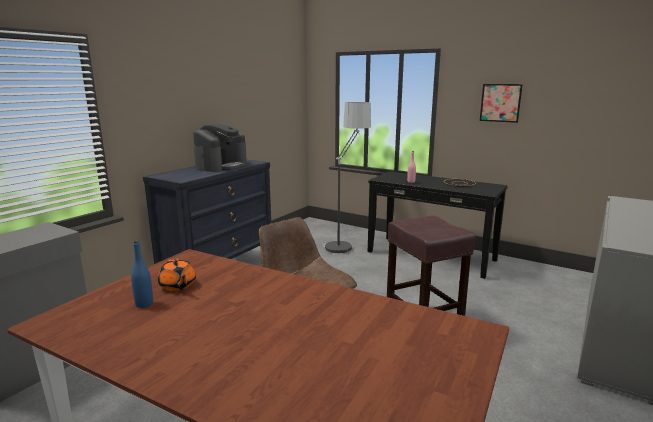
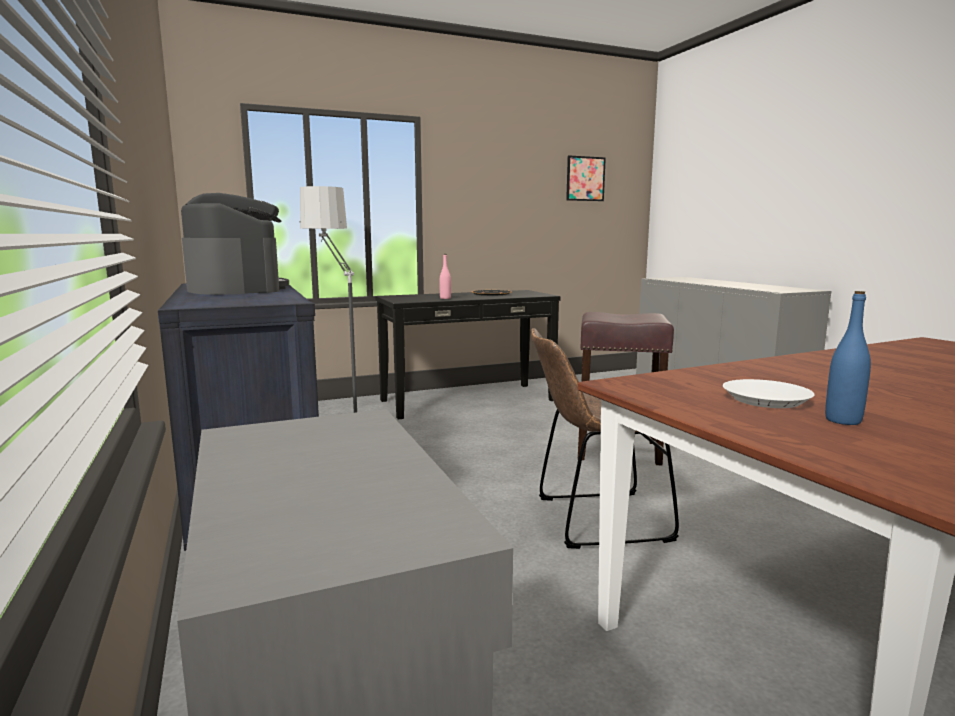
camera: 55 degrees left, 5 degrees down
(178, 286) = (766, 400): orange teapot -> white plate
(500, 103) = (499, 192): picture -> picture (585, 178)

